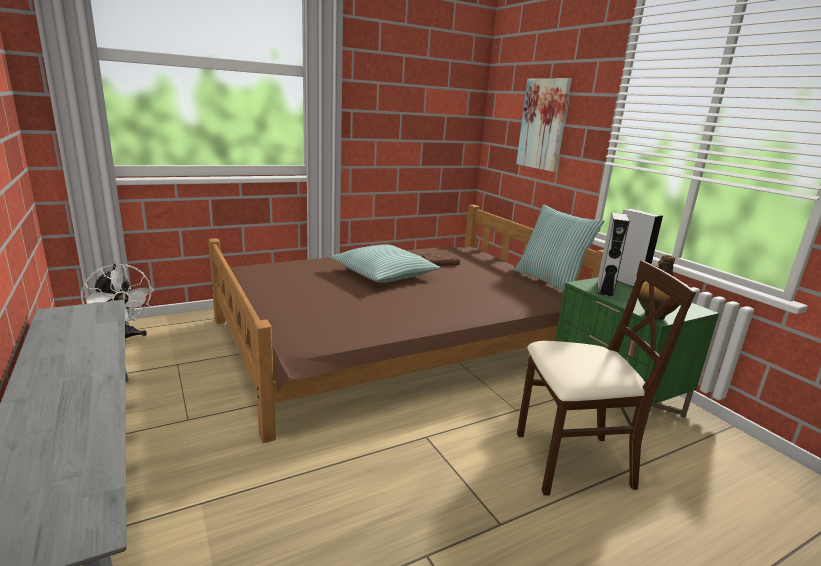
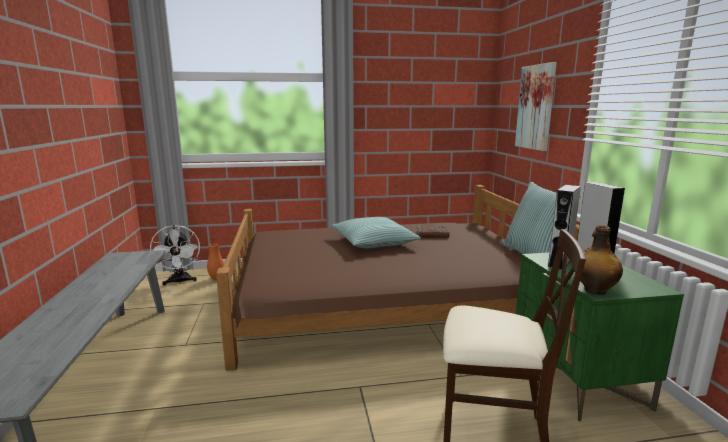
camera: 20 degrees right, 5 degrees down
(174, 329) = (216, 278): none -> orange vase

